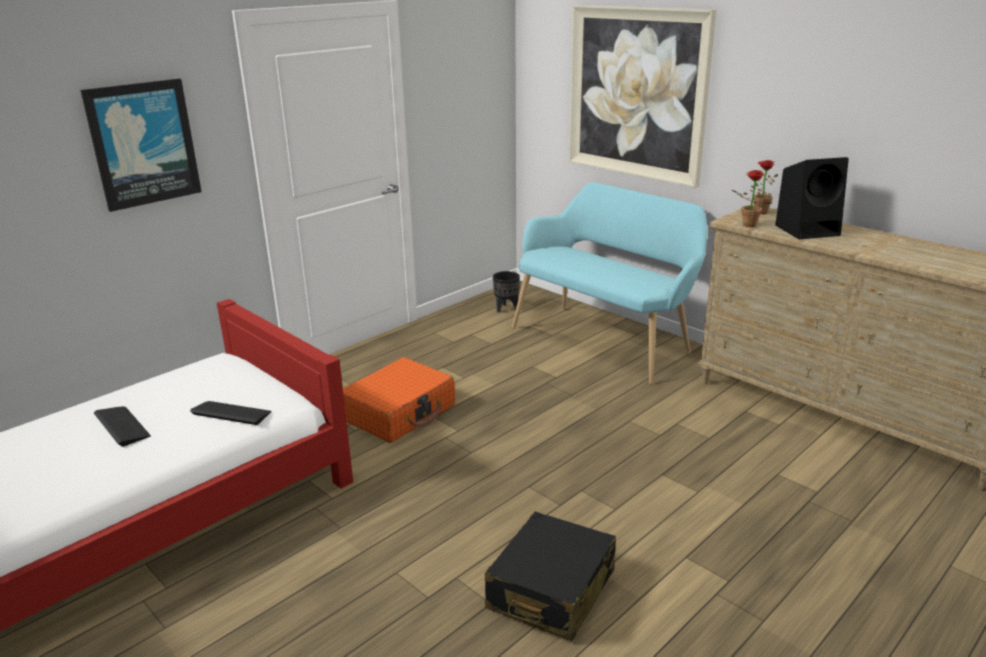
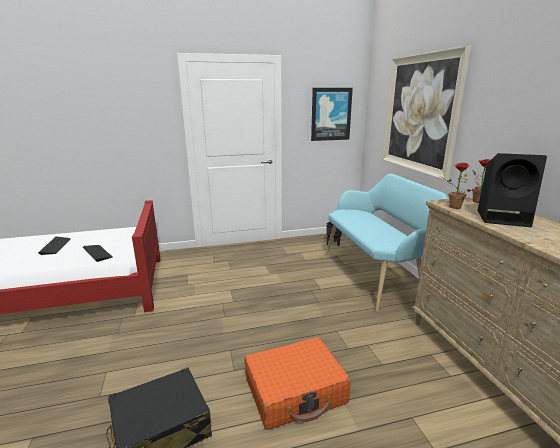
camera: 30 degrees right, 5 degrees down
(143, 144) = (122, 116): picture -> picture (331, 114)
(399, 412) = (217, 282): orange suitcase -> orange suitcase (295, 391)

